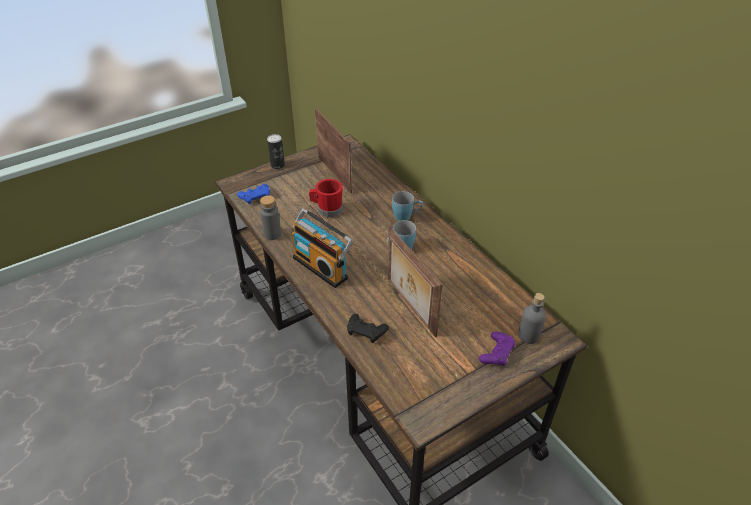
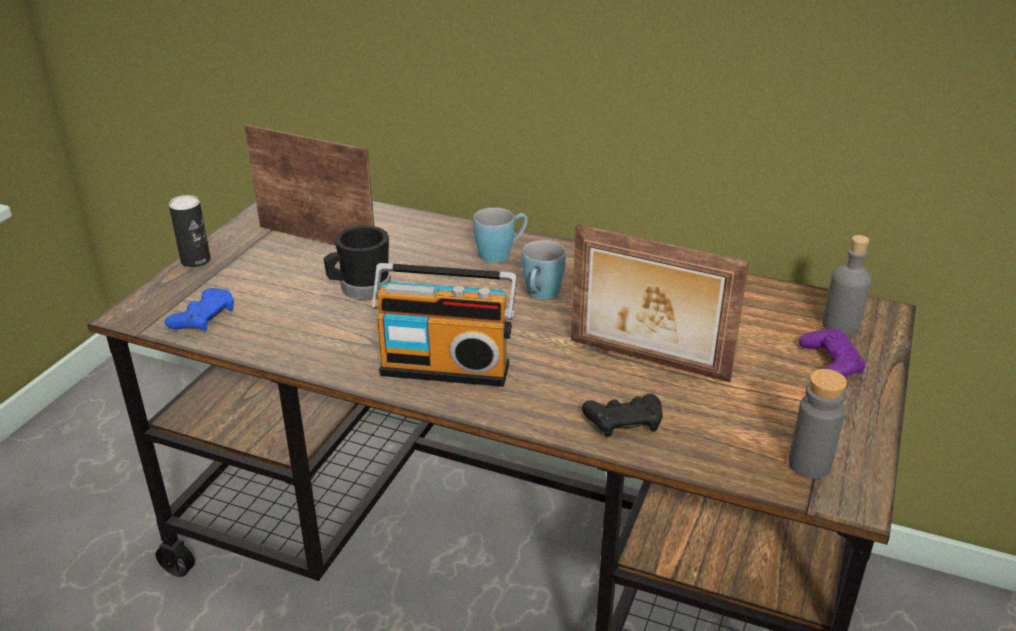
camera: 35 degrees left, 10 degrees down
(272, 234) = (301, 357): grey bottle -> grey bottle (809, 465)
(327, 209) = (360, 289): red mug -> black mug

